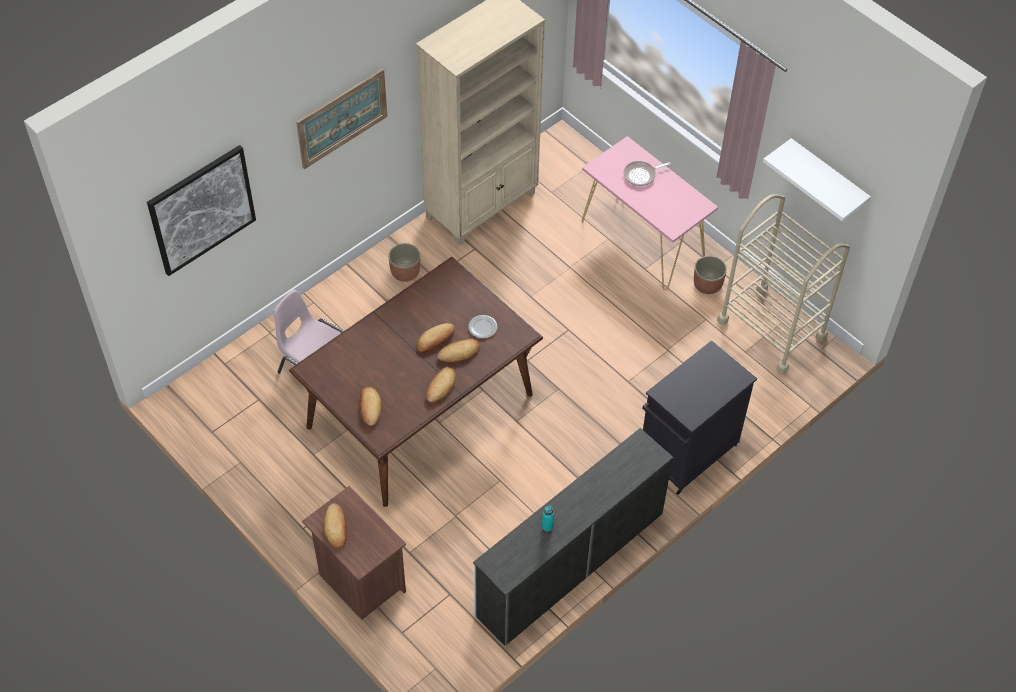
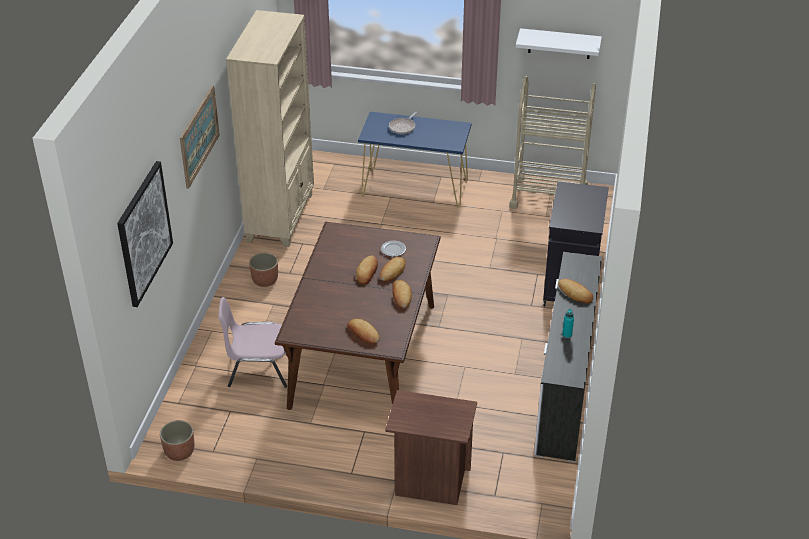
camera: 35 degrees left, 15 degrees down
(336, 527) = (416, 419): bread -> bread (575, 293)
(643, 241) = (415, 188): pink console table -> blue console table
(707, 285) = (483, 192): planter -> planter (179, 452)

